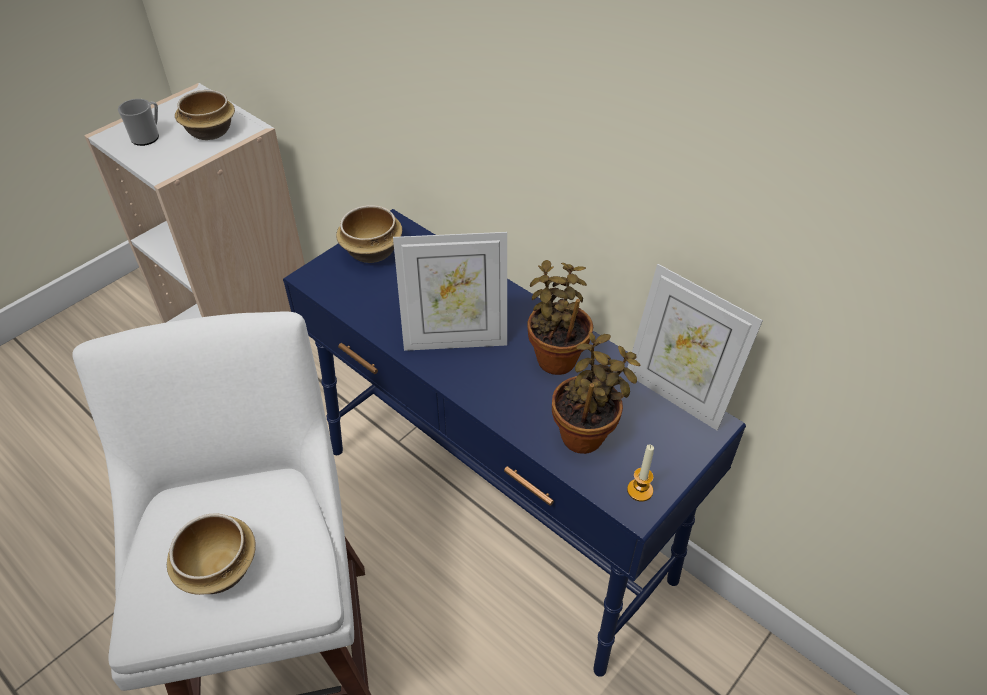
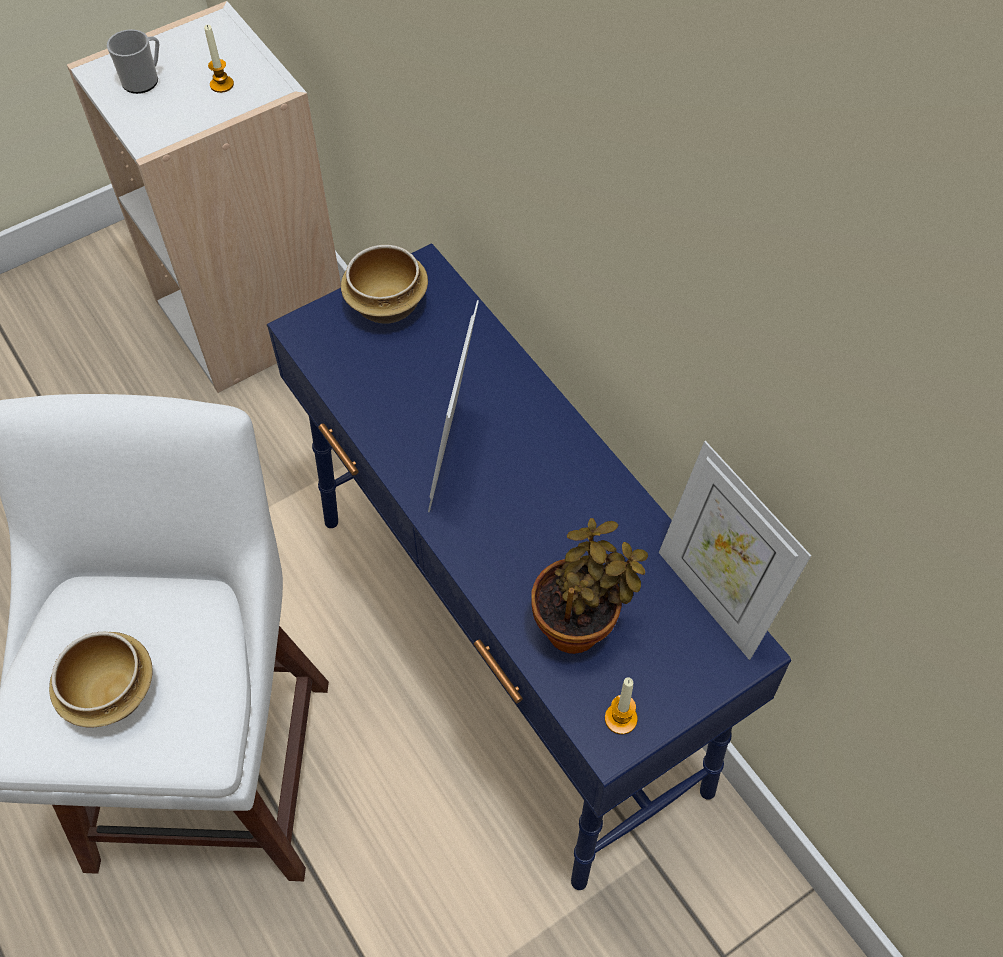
camera: 15 degrees right, 10 degrees up
(209, 131) = (222, 84): bowl -> candle
(455, 339) = (456, 458): picture frame -> picture frame turned 90 degrees clockwise
(556, 356) = (577, 509): potted plant -> none

